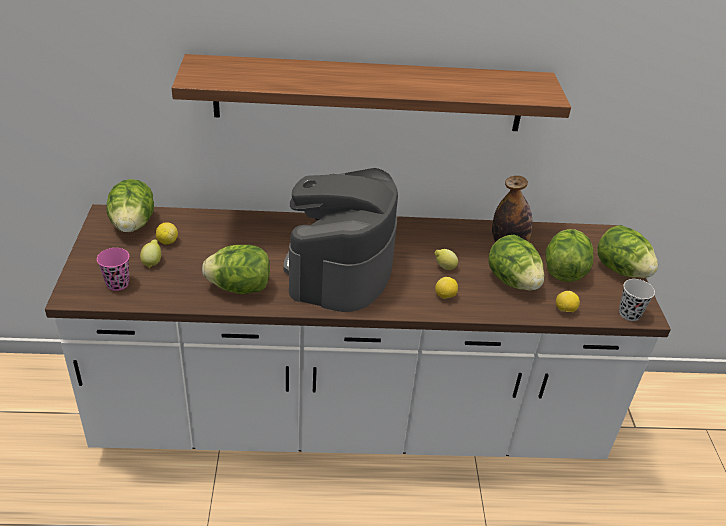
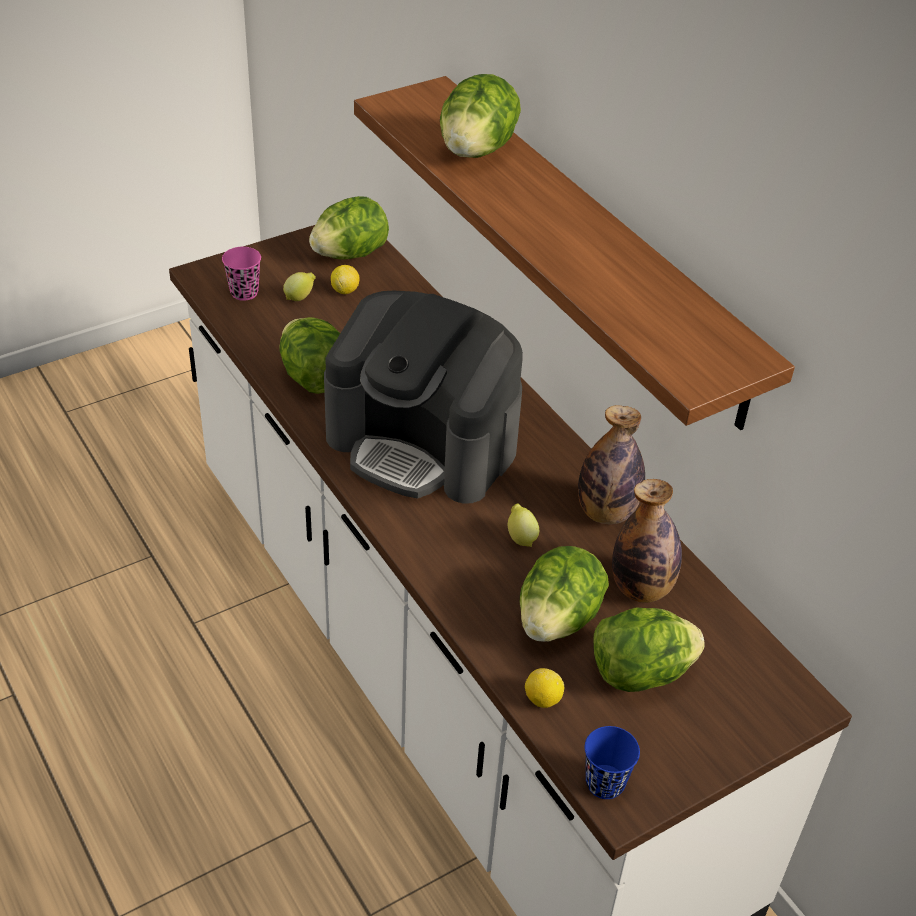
camera: 60 degrees right, 5 degrees up
(340, 269) = (424, 442): coffee machine -> coffee machine turned 135 degrees counterclockwise
(445, 296) = (457, 559): lemon -> none
(447, 232) = (606, 512): none -> bottle
(621, 270) = (714, 745): lettuce -> lettuce (476, 150)
(629, 314) = (605, 783): black cup -> blue cup

